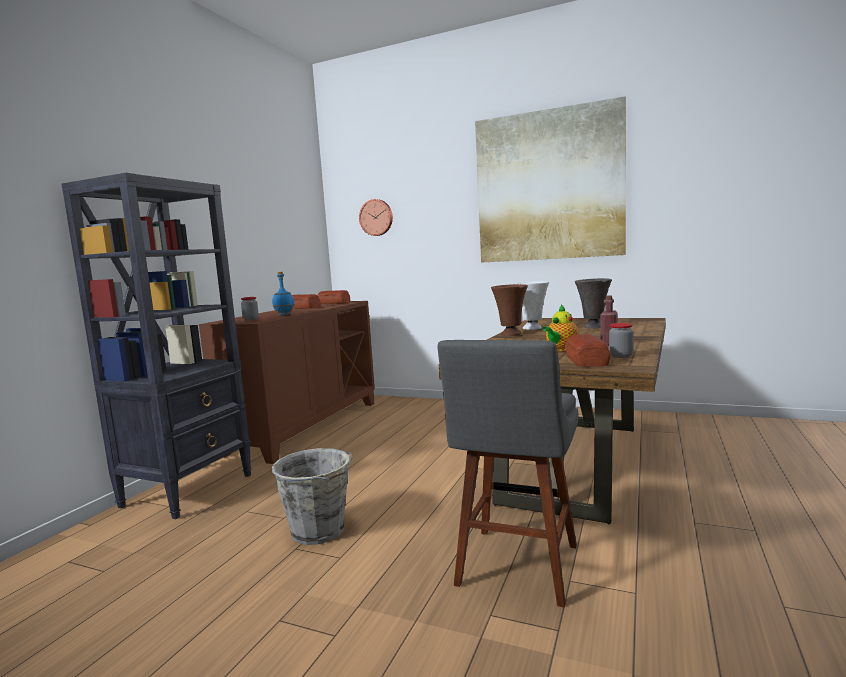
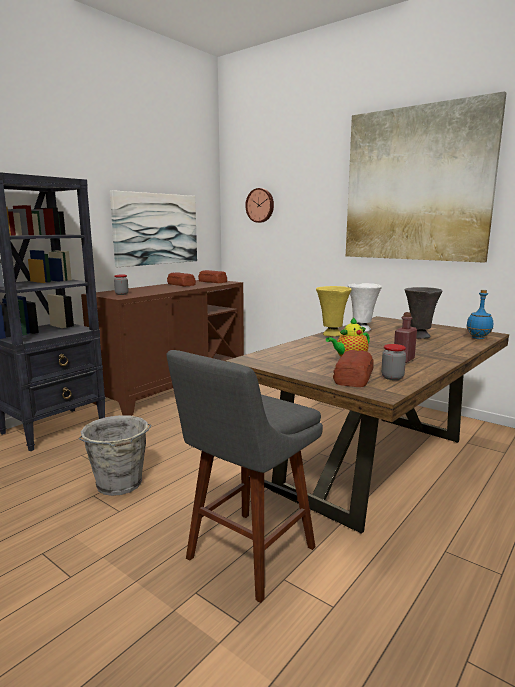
camera: 15 degrees right, 5 degrees up
(268, 247) = (156, 229): none -> picture
(284, 314) = (154, 291): blue bottle -> blue bottle (478, 338)
(510, 334) = (331, 335): brown vase -> yellow vase

